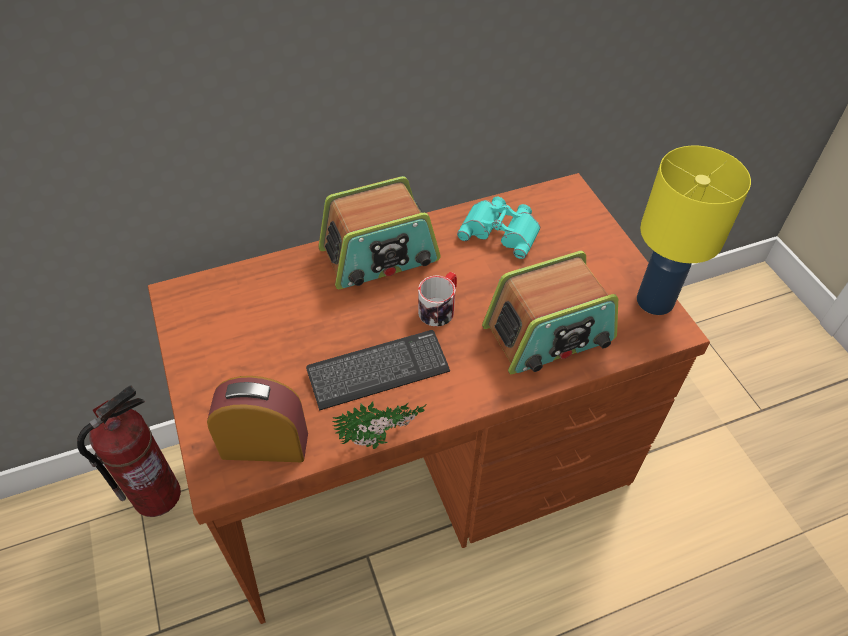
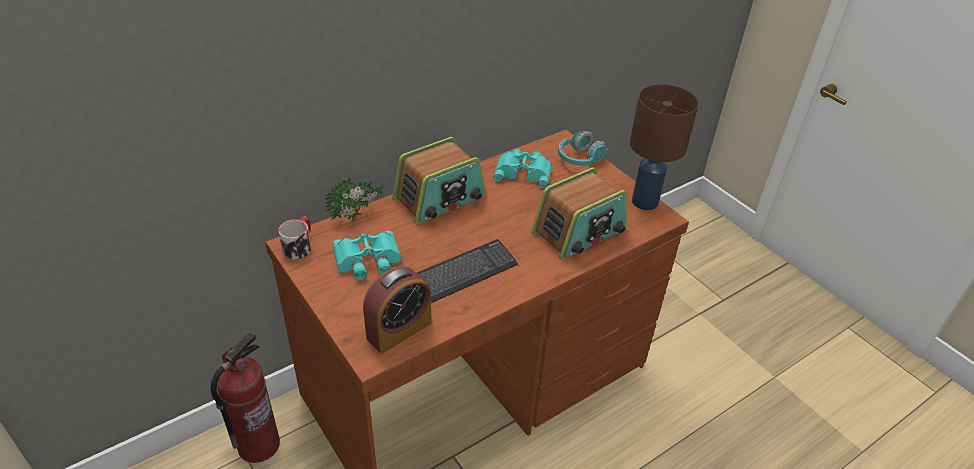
camera: 15 degrees left, 10 degrees down
(260, 333) = (368, 260): none -> turquoise binoculars
(265, 444) = (399, 330): alarm clock -> alarm clock turned 150 degrees clockwise
(382, 441) = (485, 314): potted plant -> potted plant (357, 216)
(440, 307) = (496, 226): mug -> mug (300, 246)
(583, 222) = (580, 160): none -> turquoise headphones
(655, 302) = (645, 202): yellow table lamp -> brown table lamp

